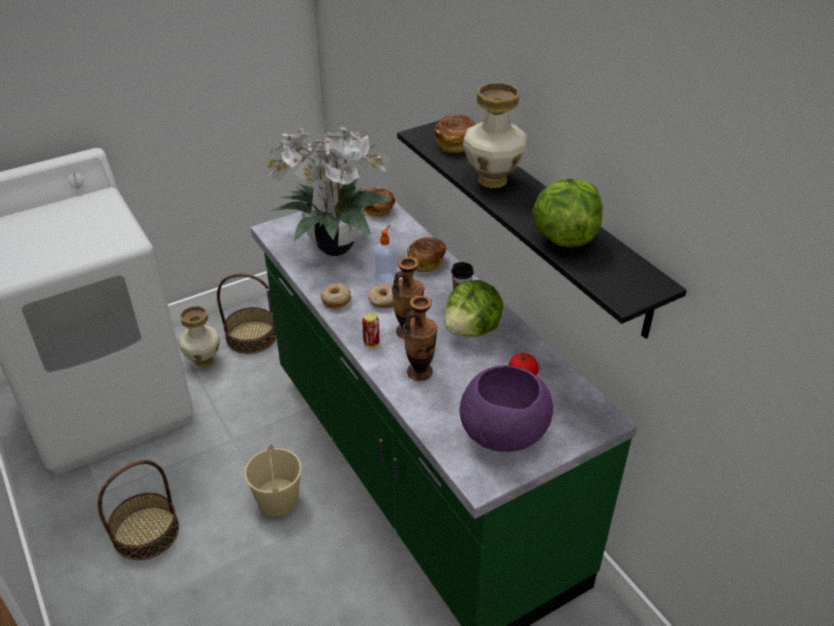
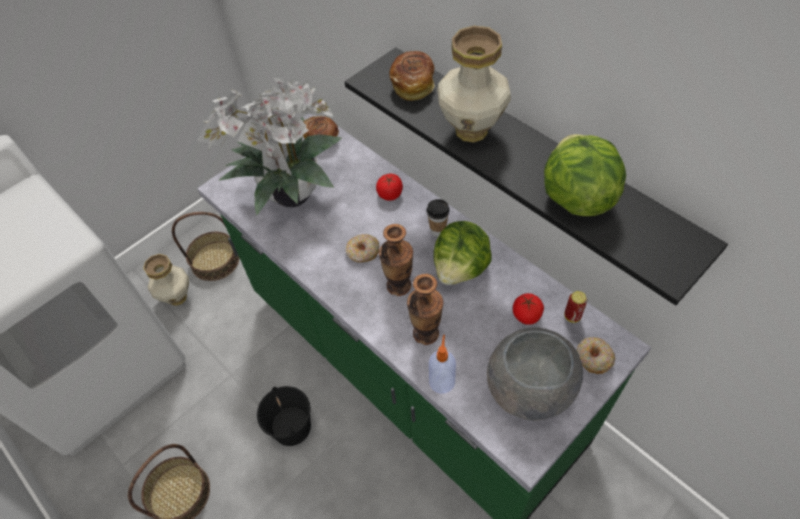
camera: 10 degrees left, 15 degrees up
(278, 499) = (292, 427): beige bucket -> black bucket
(336, 300) = (314, 262): donut -> donut (593, 358)
(371, 343) = (366, 308): can -> can (572, 316)
(386, 279) = (357, 224): soap dispenser -> soap dispenser (442, 380)
(426, 262) = (390, 194): bread -> tomato
(502, 433) = (529, 389): purple bowl -> grey bowl

